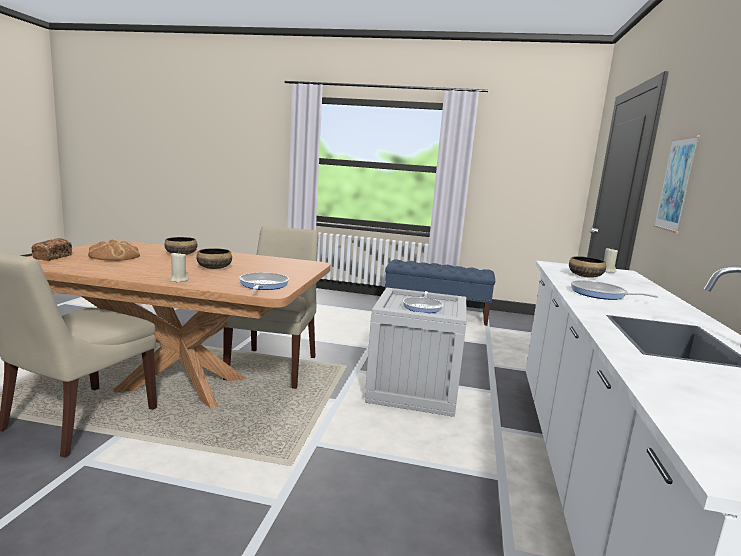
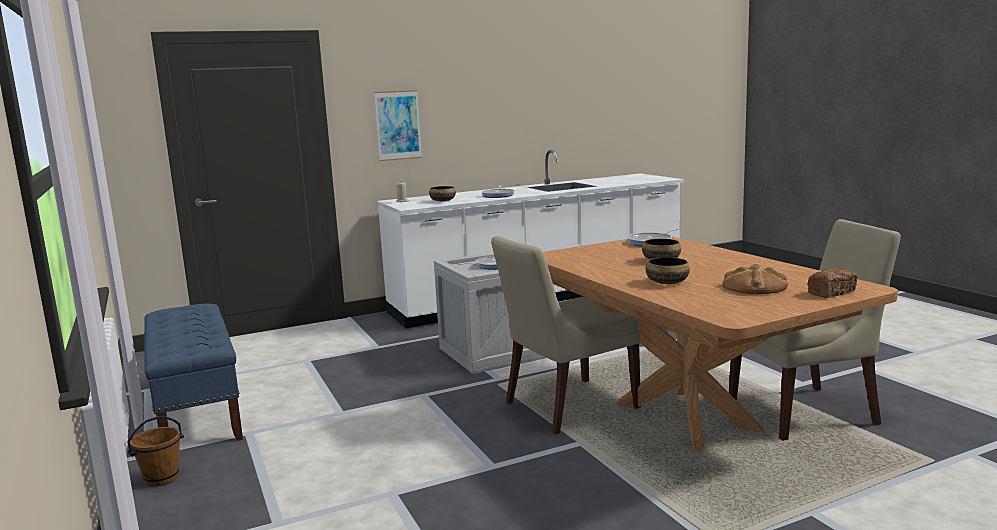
camera: 125 degrees left, 0 degrees up
(179, 280) = (714, 252): beige candle -> none
(368, 299) = (162, 479): none -> brown bucket

